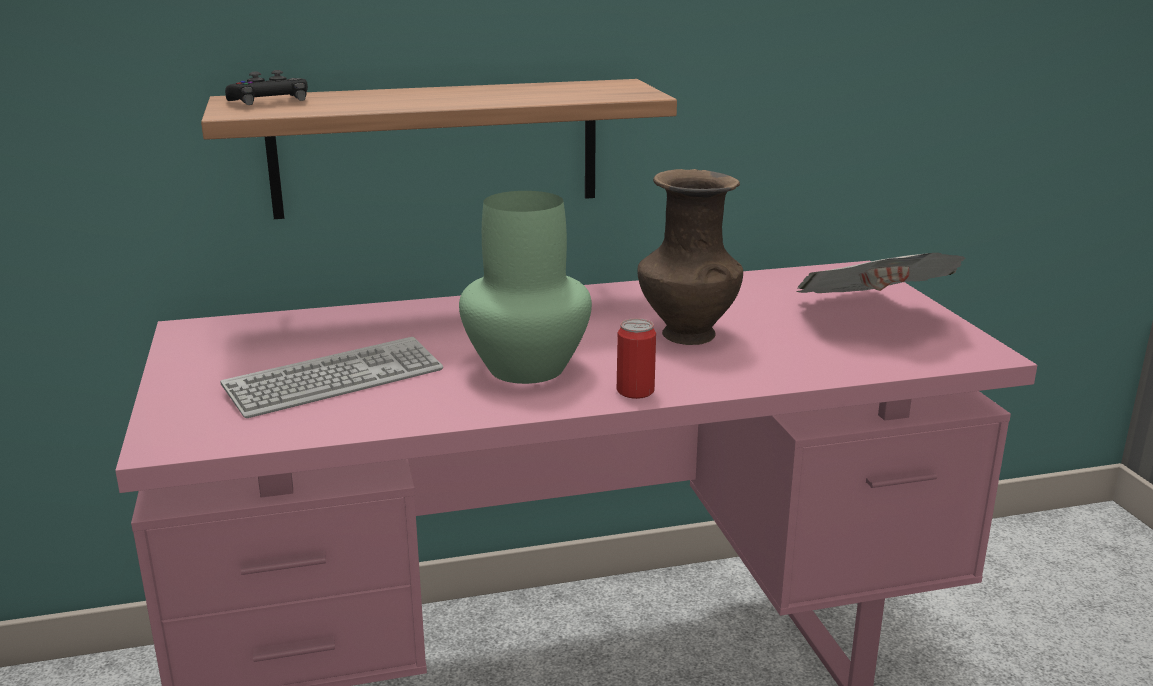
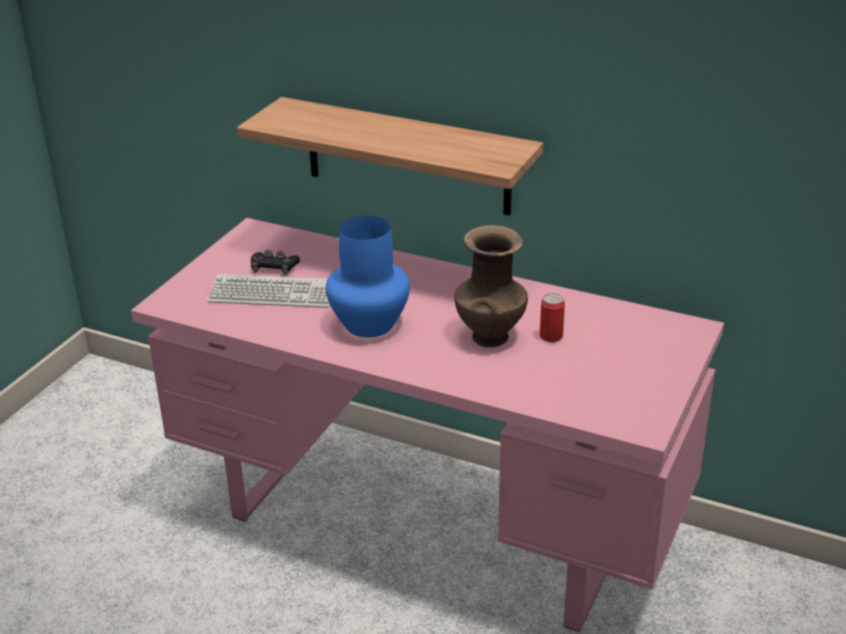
camera: 40 degrees right, 10 degrees up
(269, 101) = (295, 113): black game controller -> black game controller (274, 267)
(525, 369) = (368, 324): green vase -> blue vase
(635, 391) = (398, 364): can -> can (551, 336)
(872, 317) = (627, 370): newspaper -> none

